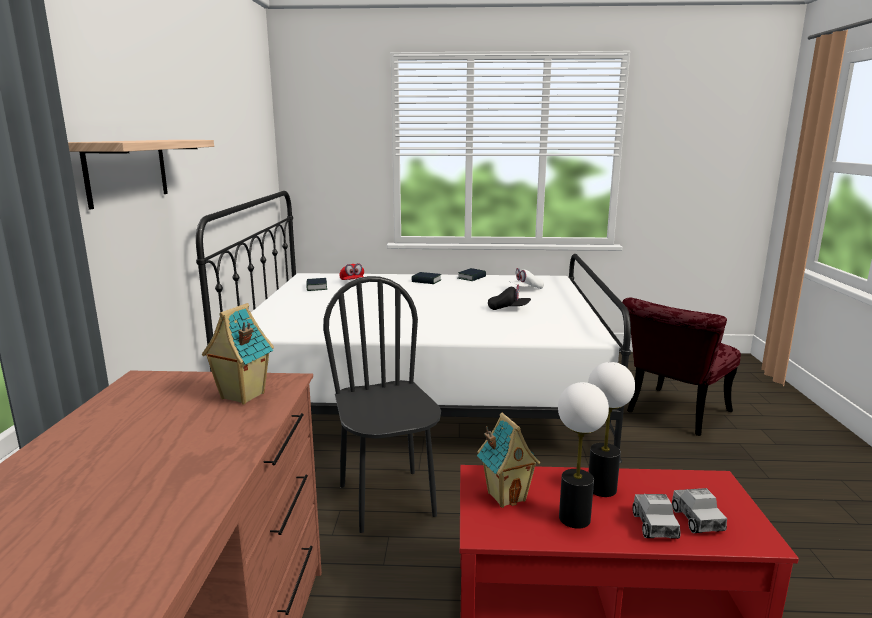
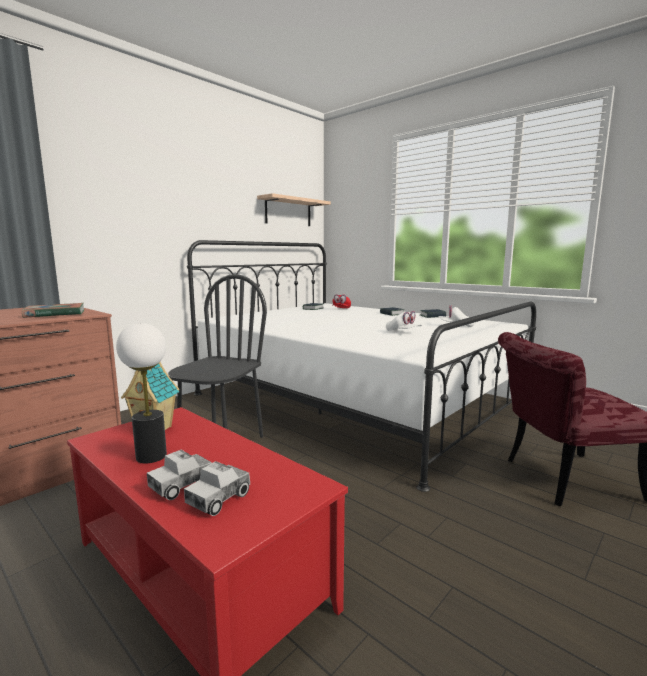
camera: 40 degrees right, 5 degrees down
(127, 171) = (127, 202): shelf -> shelf (288, 212)
(241, 396) = (55, 314): toy house -> book
(508, 309) = (403, 332): black cap -> white cap
(602, 488) = (215, 450): table lamp -> none

